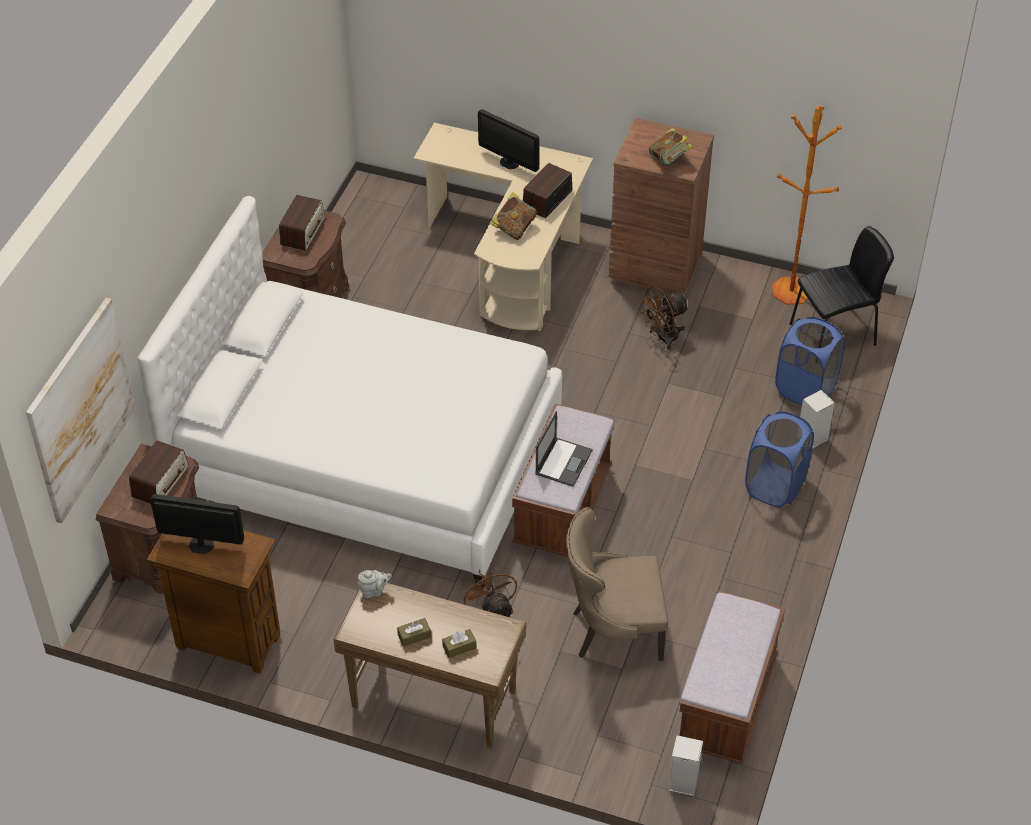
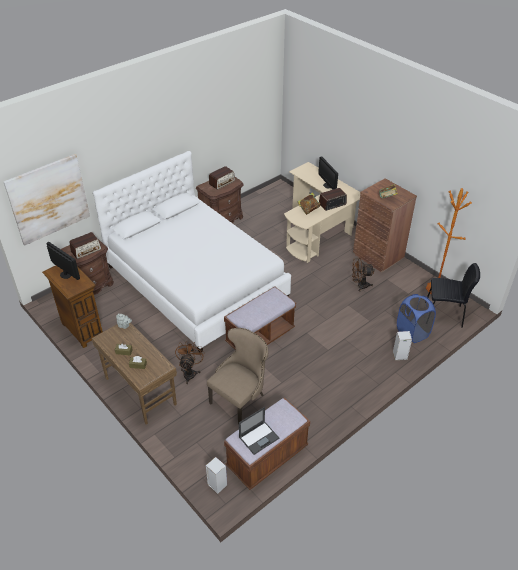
camera: 30 degrees right, 5 degrees down
(563, 462) = (257, 310): laptop -> laptop (259, 437)
(613, 632) = (240, 399): beige chair -> beige chair turned 105 degrees clockwise
(775, 486) = (365, 369): blue laundry basket -> none

